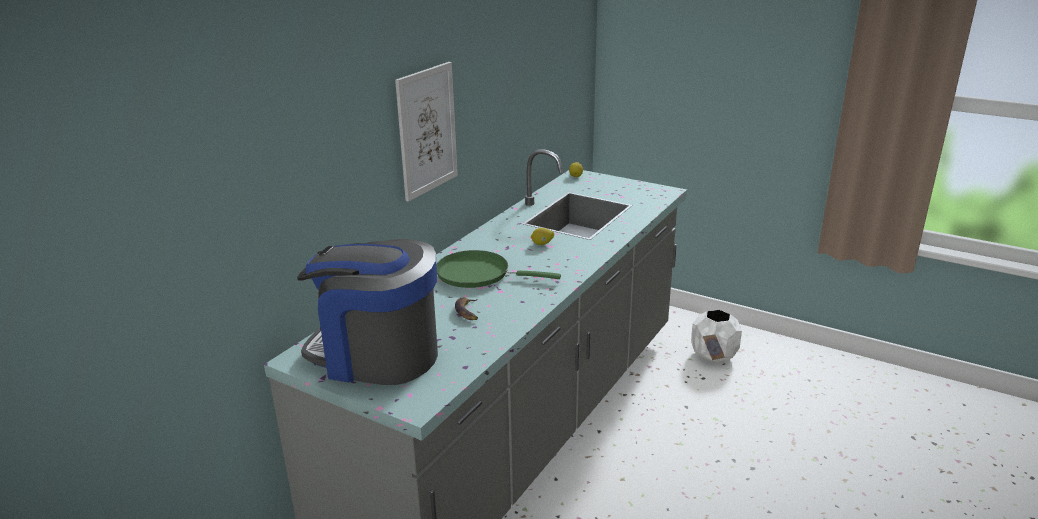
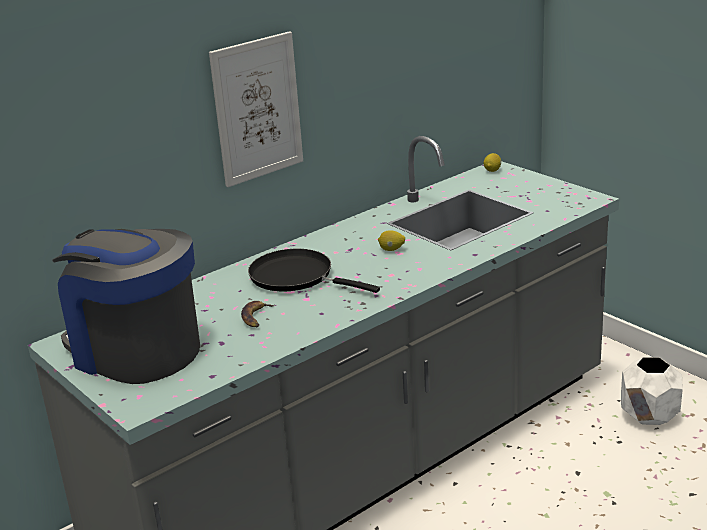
camera: 20 degrees right, 0 degrees up
(478, 274) = (296, 277): green frying pan -> black frying pan

